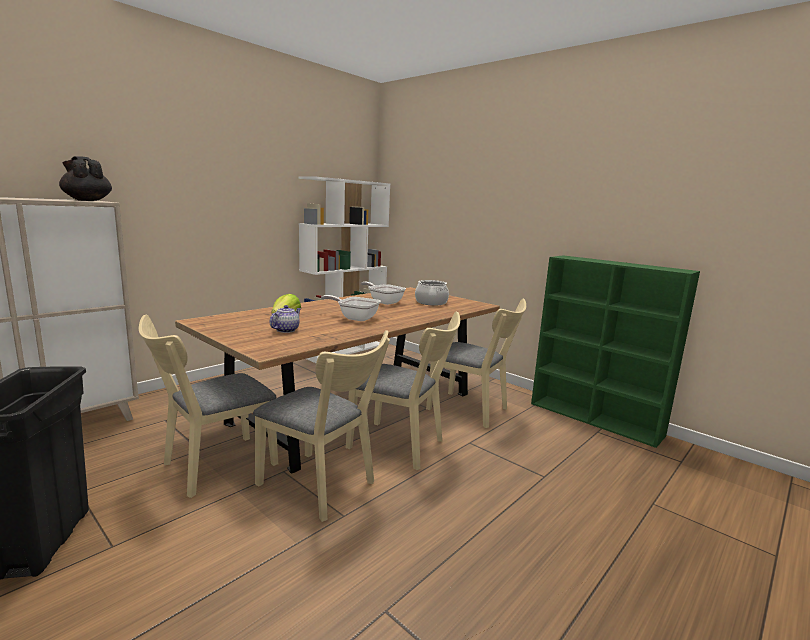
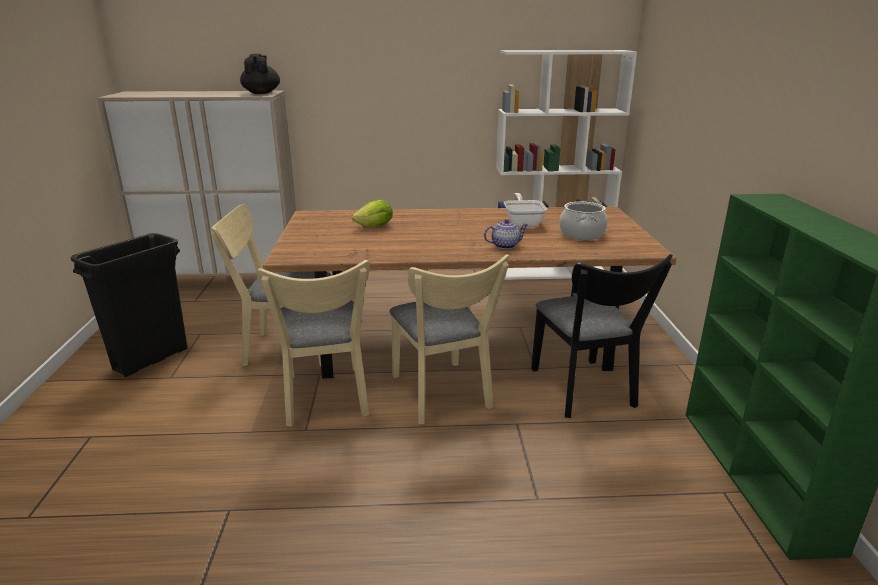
camera: 45 degrees right, 10 degrees up
(286, 330) = (348, 238): teapot -> teapot (505, 245)
(355, 318) = (440, 238): frying pan -> none
(473, 410) = (585, 392): beige chair -> black chair

